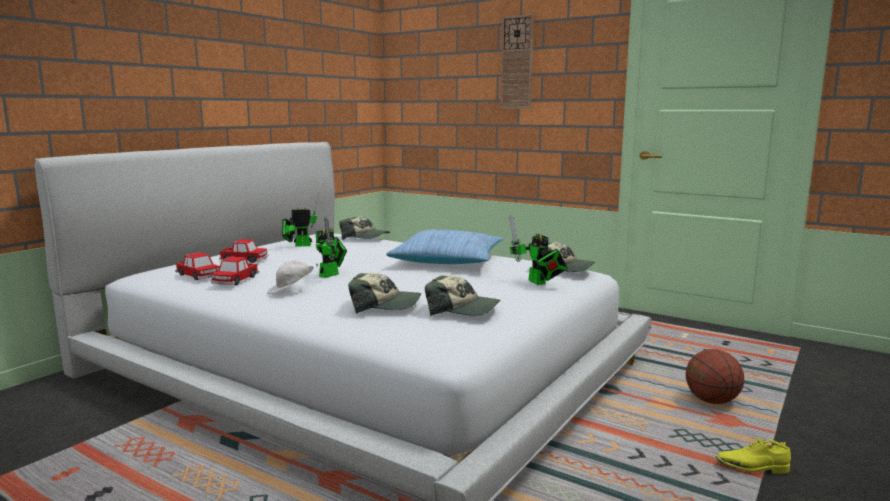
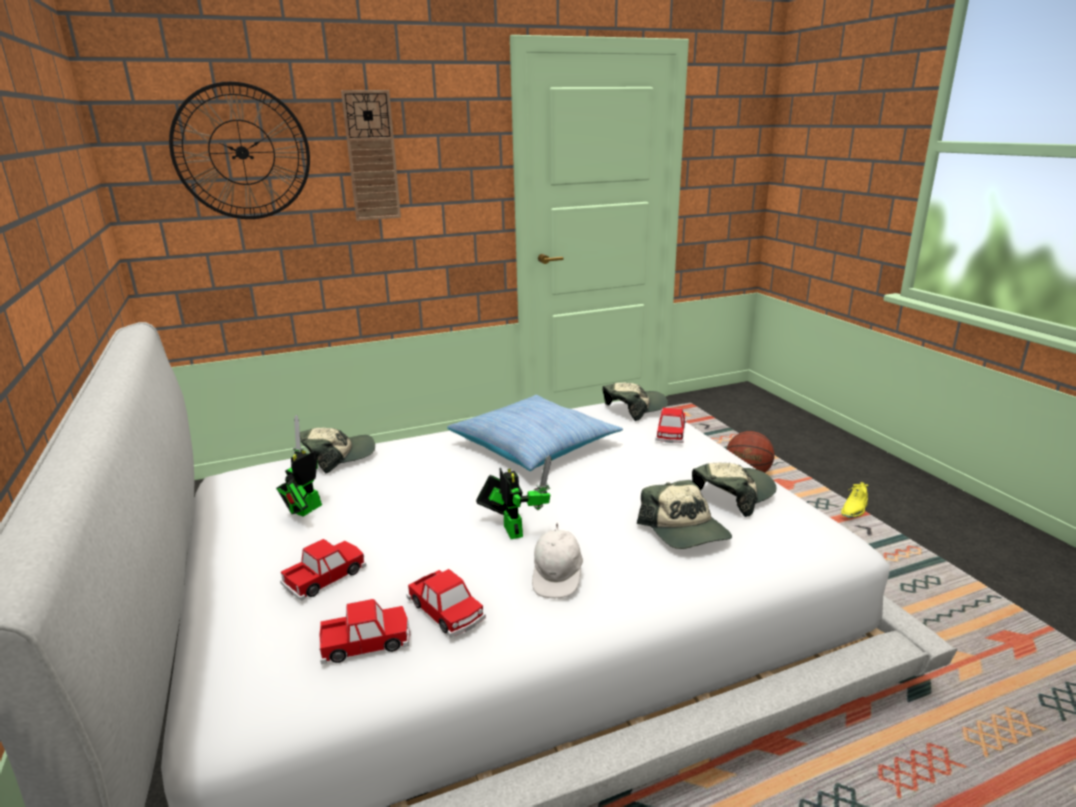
camera: 55 degrees left, 10 degrees up
(385, 305) = (685, 530): cap -> cap turned 120 degrees clockwise
(443, 60) = (242, 152): none -> wall clock
(538, 283) = (670, 433): toy robot -> toy car

